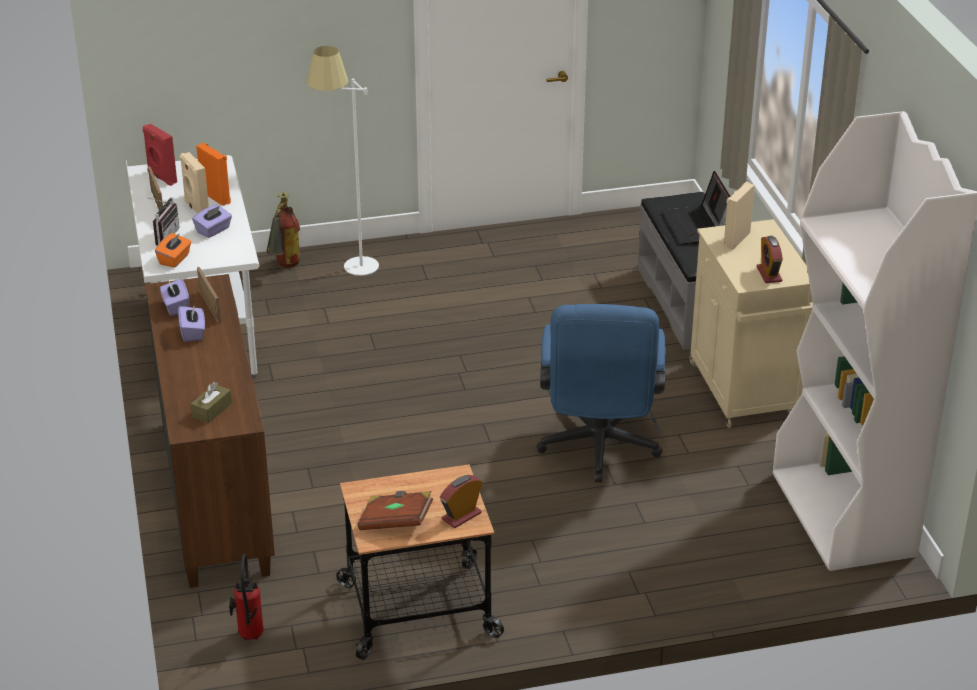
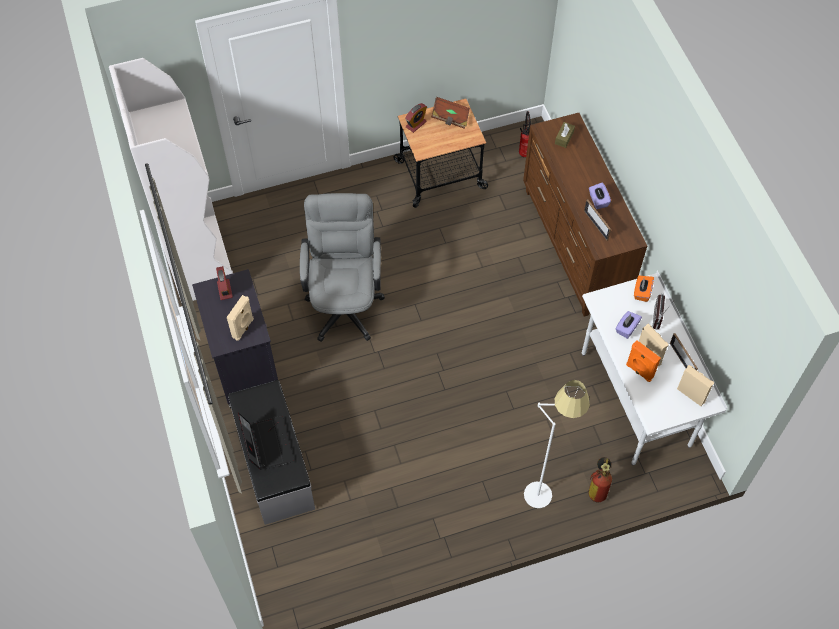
camera: 175 degrees right, 25 degrees up
(161, 178) = (691, 394): red speaker -> beige speaker
(175, 307) = (618, 224): purple tissue box -> none
(598, 450) = (345, 301): blue office chair -> grey office chair
(744, 391) = (245, 365): beige cabinet -> black cabinet

